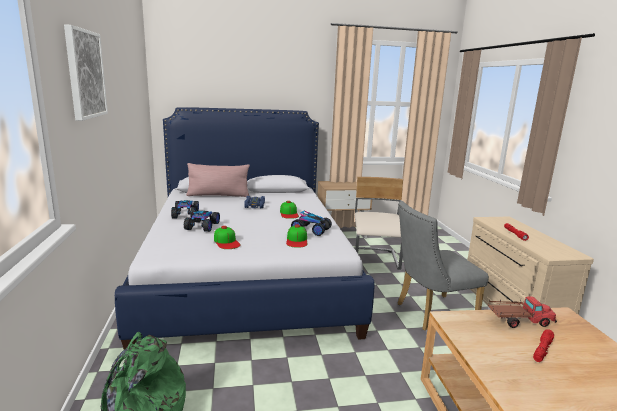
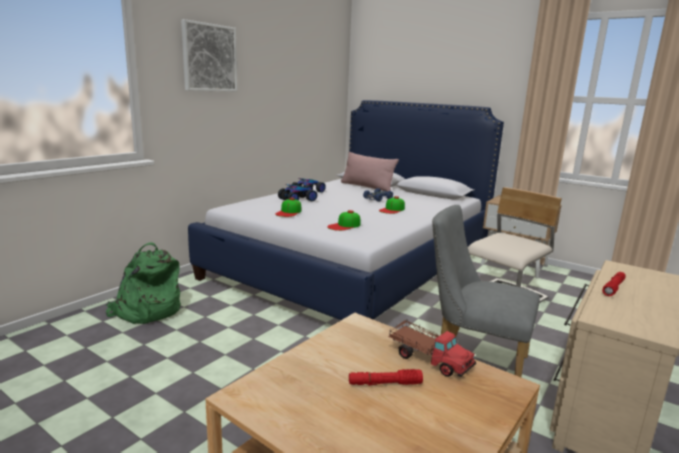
camera: 45 degrees right, 0 degrees up
(311, 230) = (377, 223): toy car -> none

